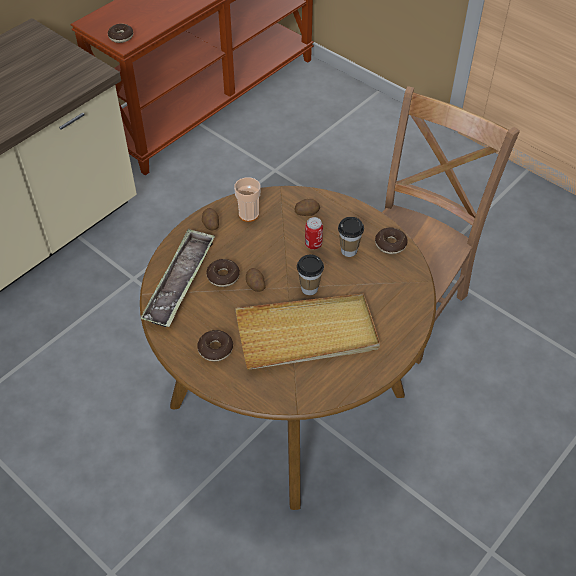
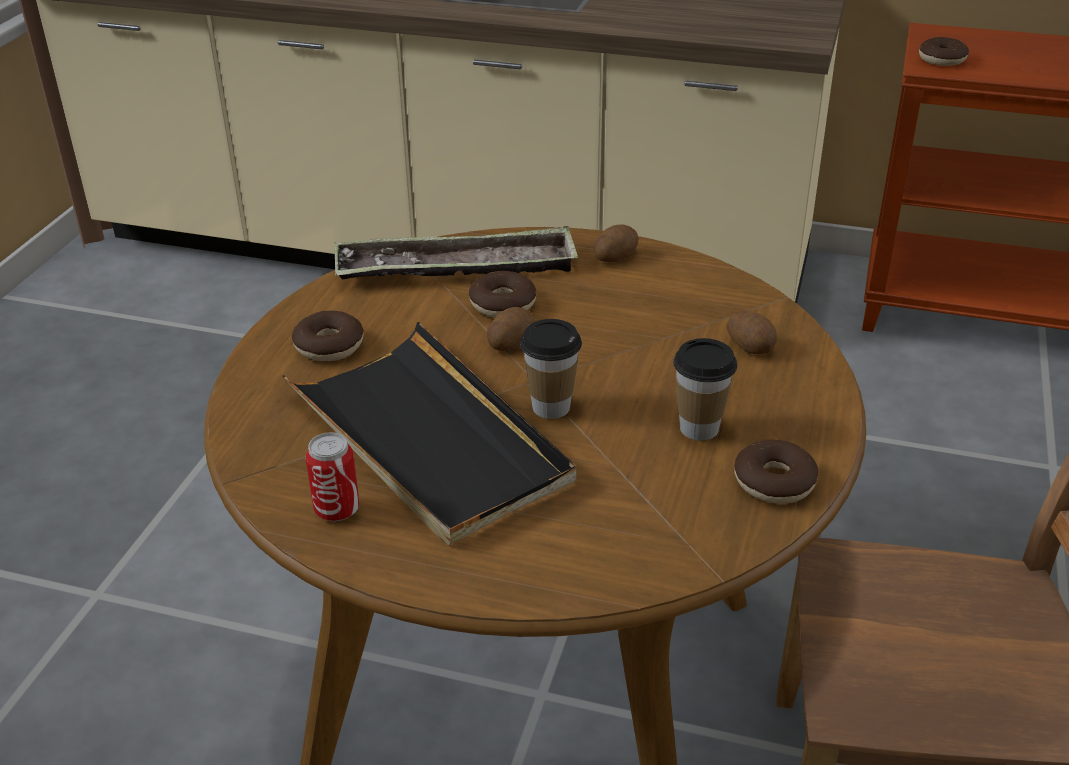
camera: 65 degrees right, 15 degrees down
(248, 214) = (677, 285): cup -> none
(307, 334) = (429, 438): beige tray -> black tray
(313, 244) = (673, 378): can -> can (337, 510)

